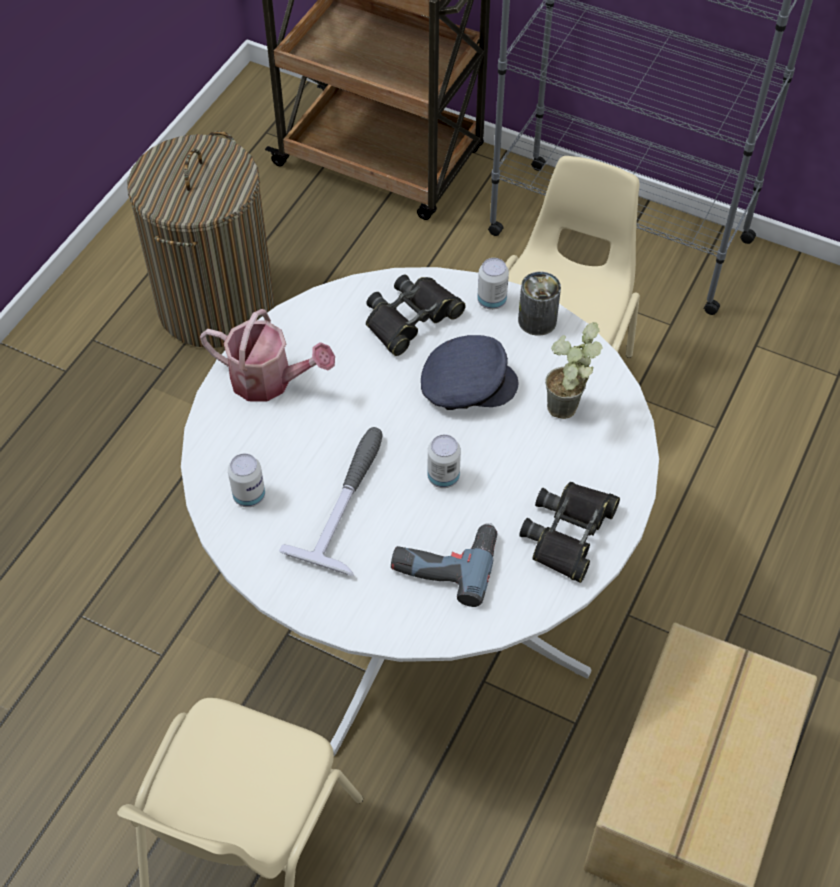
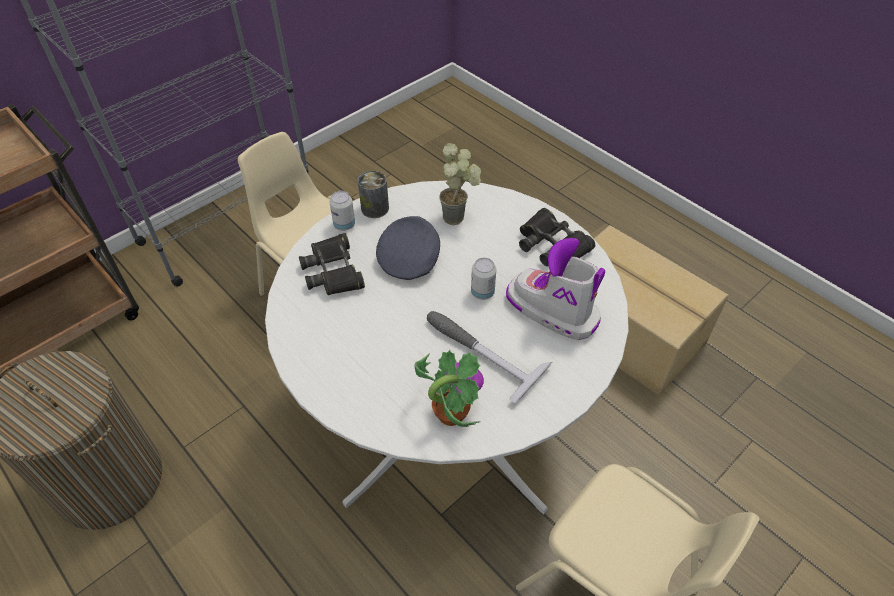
camera: 70 degrees left, 5 degrees down
(249, 496) = (450, 413): can -> potted plant
(270, 380) = (343, 371): watering can -> none
(445, 560) = (551, 311): power drill -> boot

